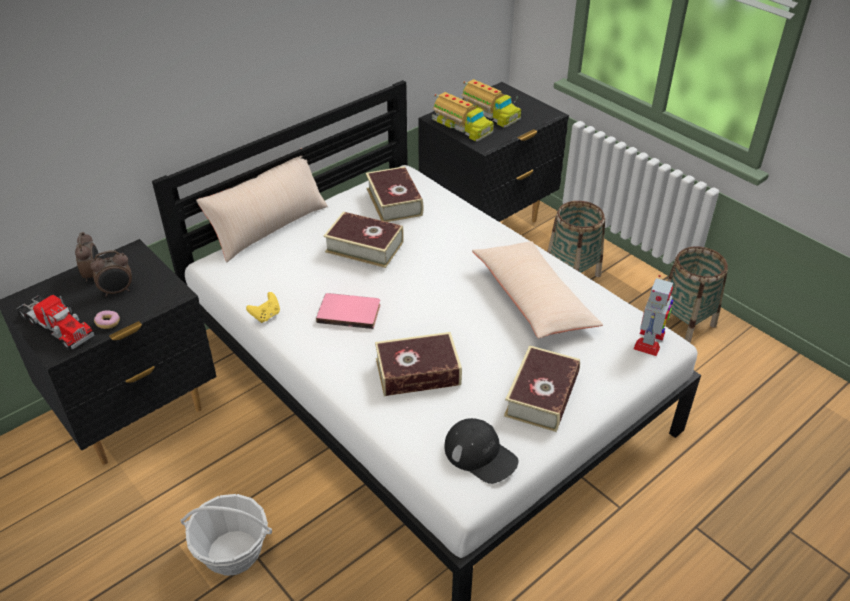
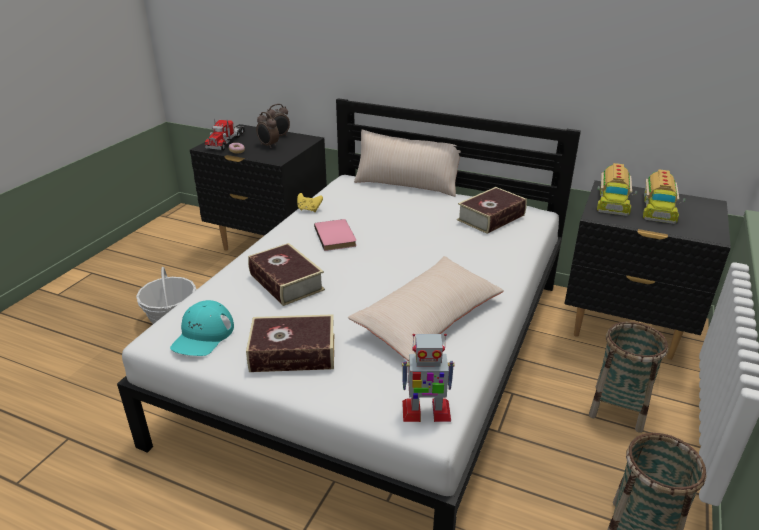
camera: 65 degrees right, 10 degrees down
(364, 247) = (418, 221): book -> none
(480, 455) = (203, 335): black cap -> turquoise cap

